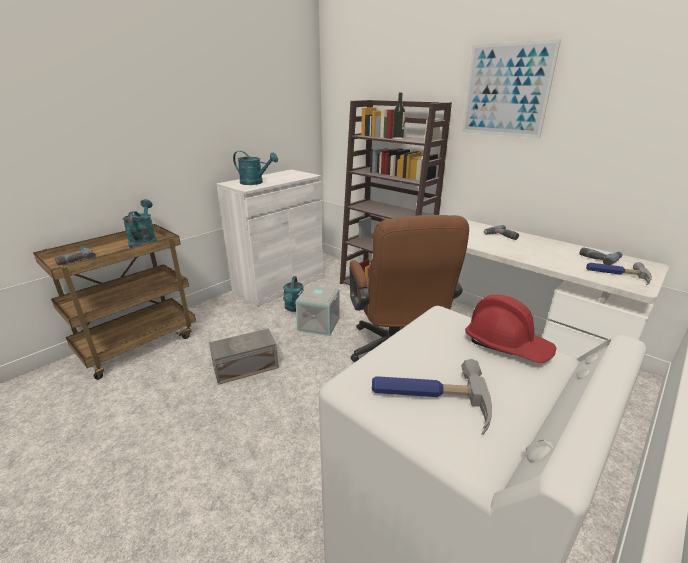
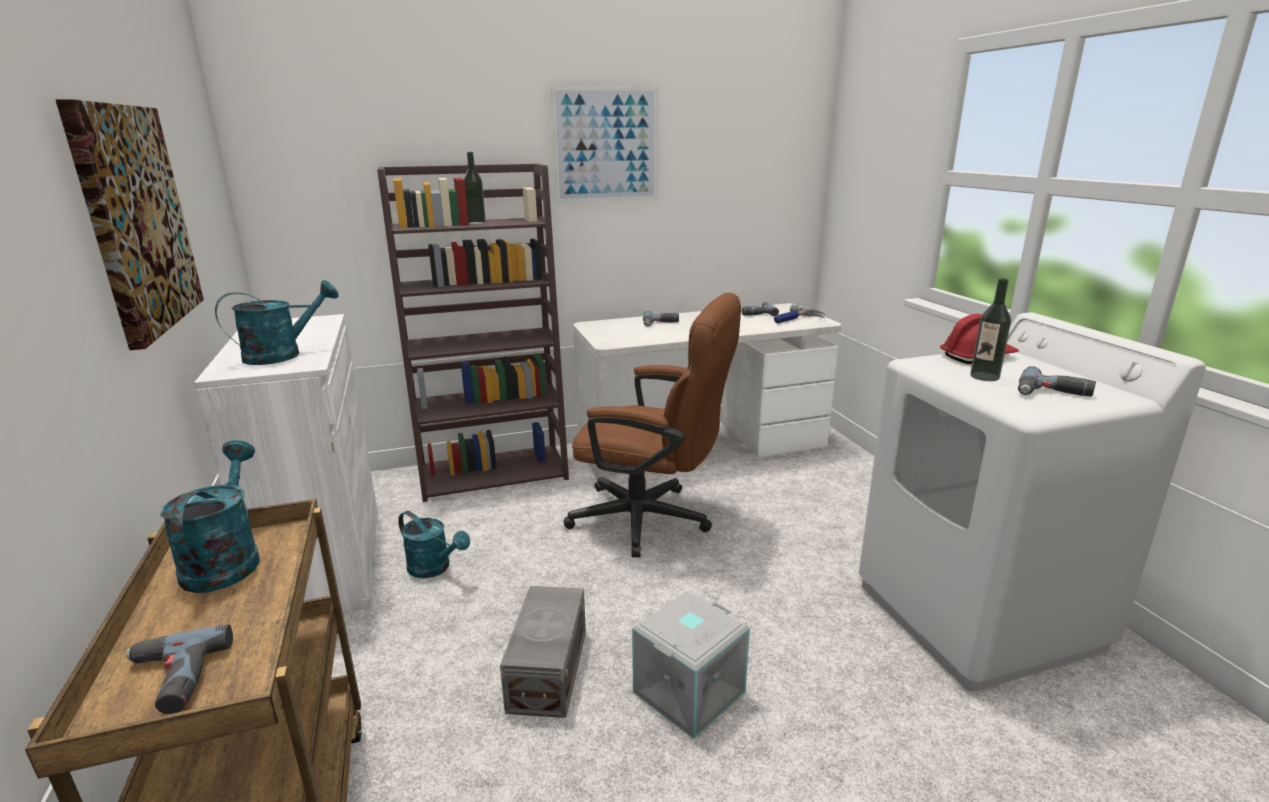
camera: 60 degrees left, 5 degrees down
(144, 241) = (226, 560): turquoise watering can -> turquoise watering can turned 60 degrees clockwise
(199, 114) = (135, 219): none -> picture
(319, 323) = (512, 557): grey storage box -> grey storage box (688, 690)
(428, 399) = (1053, 394): hammer -> power drill
(440, 353) = (984, 376): none -> bottle

